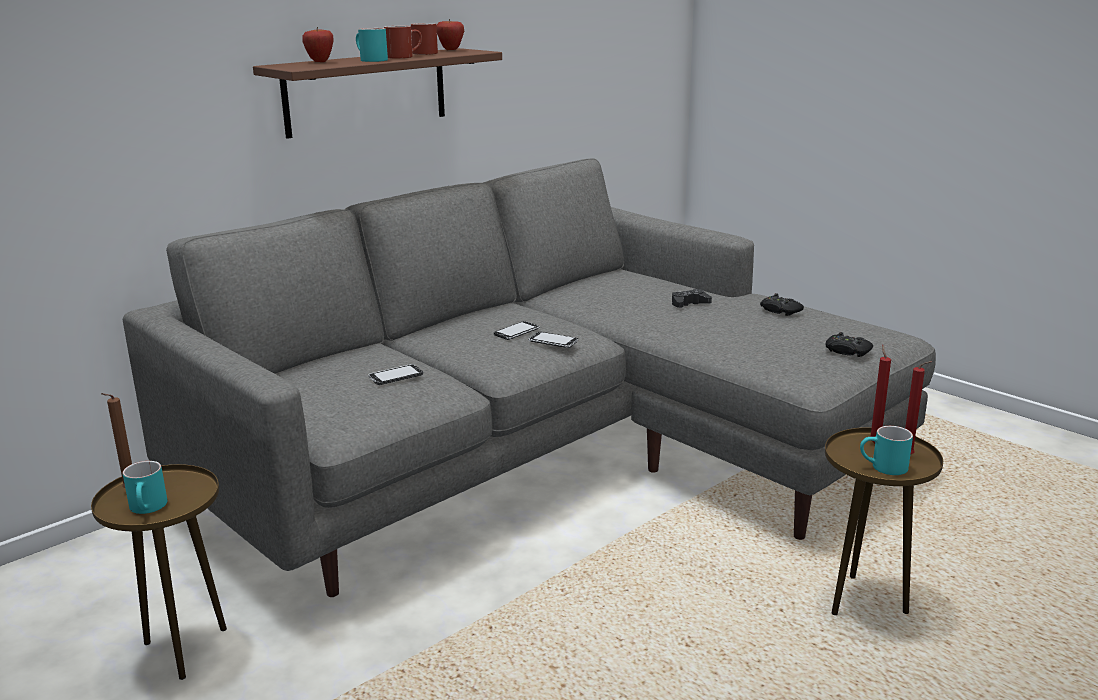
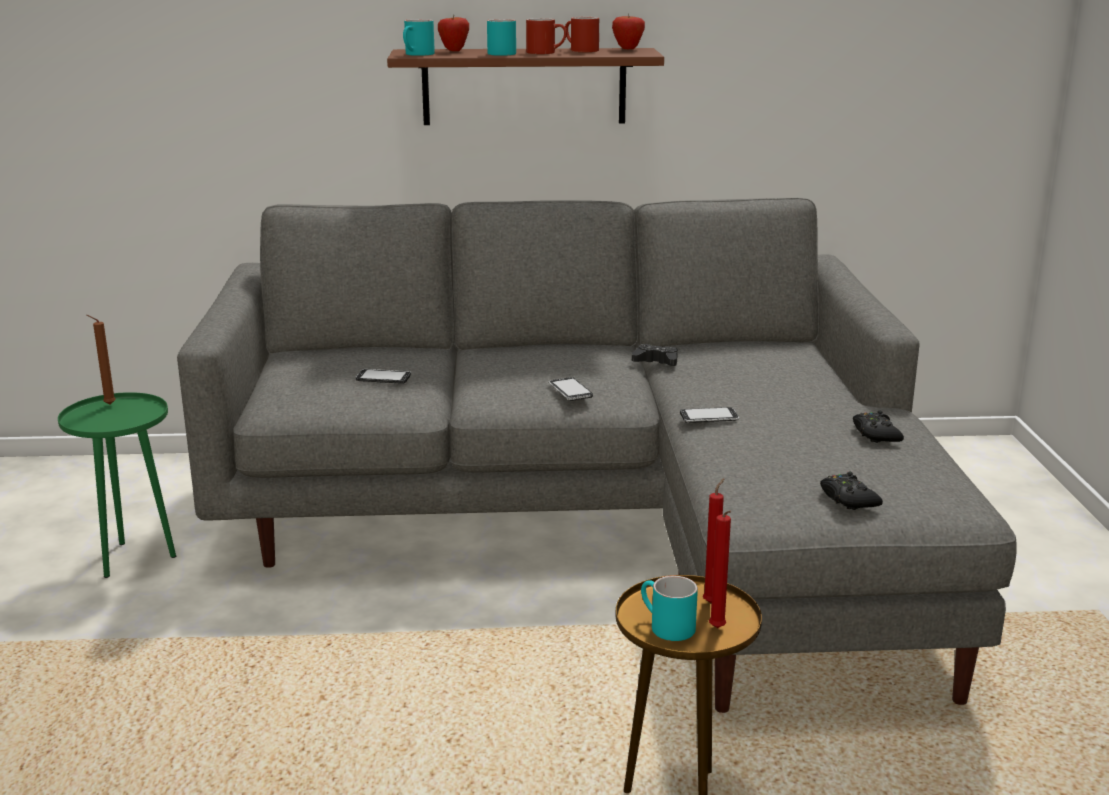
camera: 40 degrees right, 0 degrees up
(149, 508) = (98, 421): turquoise mug -> turquoise mug (417, 54)
(184, 649) = (134, 558): brown side table -> green side table
(517, 332) = (557, 372): phone -> phone (709, 417)
(689, 304) = (786, 396): black game controller -> black game controller (656, 361)

